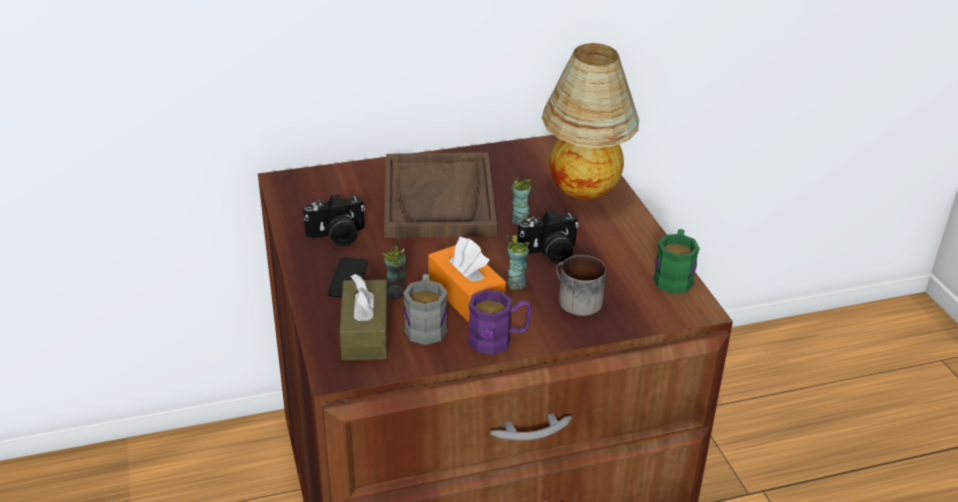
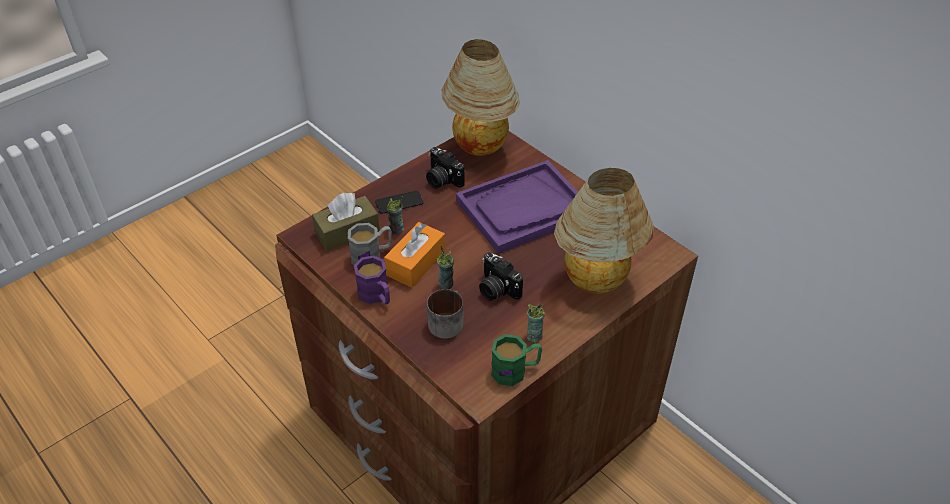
camera: 65 degrees right, 10 degrees up
(307, 195) = (479, 148): none -> table lamp
(439, 199) = (523, 209): brown tray -> purple tray
(519, 220) = (527, 259): cup -> cup (534, 336)

